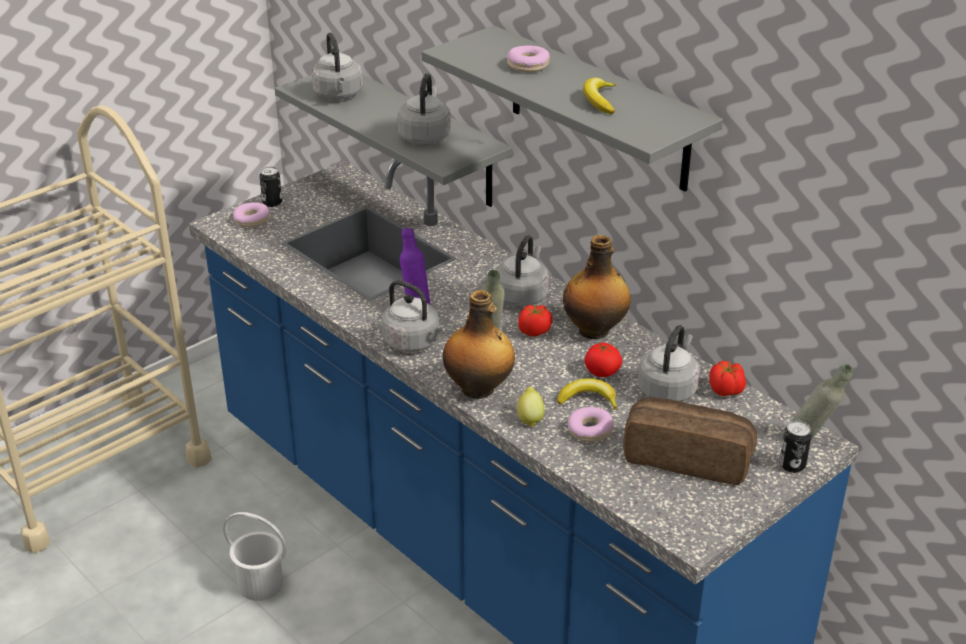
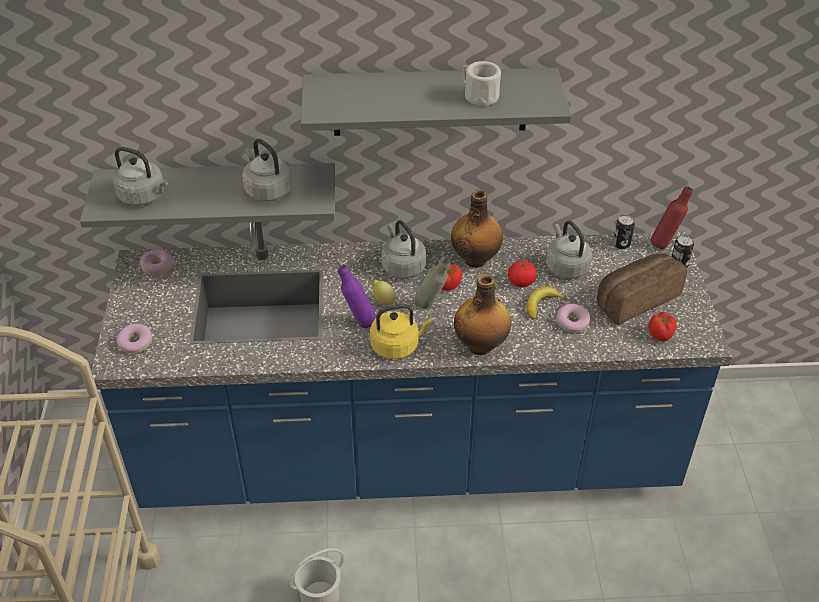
camera: 50 degrees left, 10 degrees up
(272, 203) = (125, 318): can -> can (621, 244)
(414, 343) = (397, 346): grey kettle -> yellow kettle
(528, 65) = (389, 94): donut -> donut (157, 266)
(530, 419) = (535, 340): lemon -> lemon (383, 300)
(599, 101) = (478, 95): banana -> white mug
(726, 391) = (590, 246): tomato -> tomato (660, 334)
(812, 440) = (665, 243): grey bottle -> red bottle

